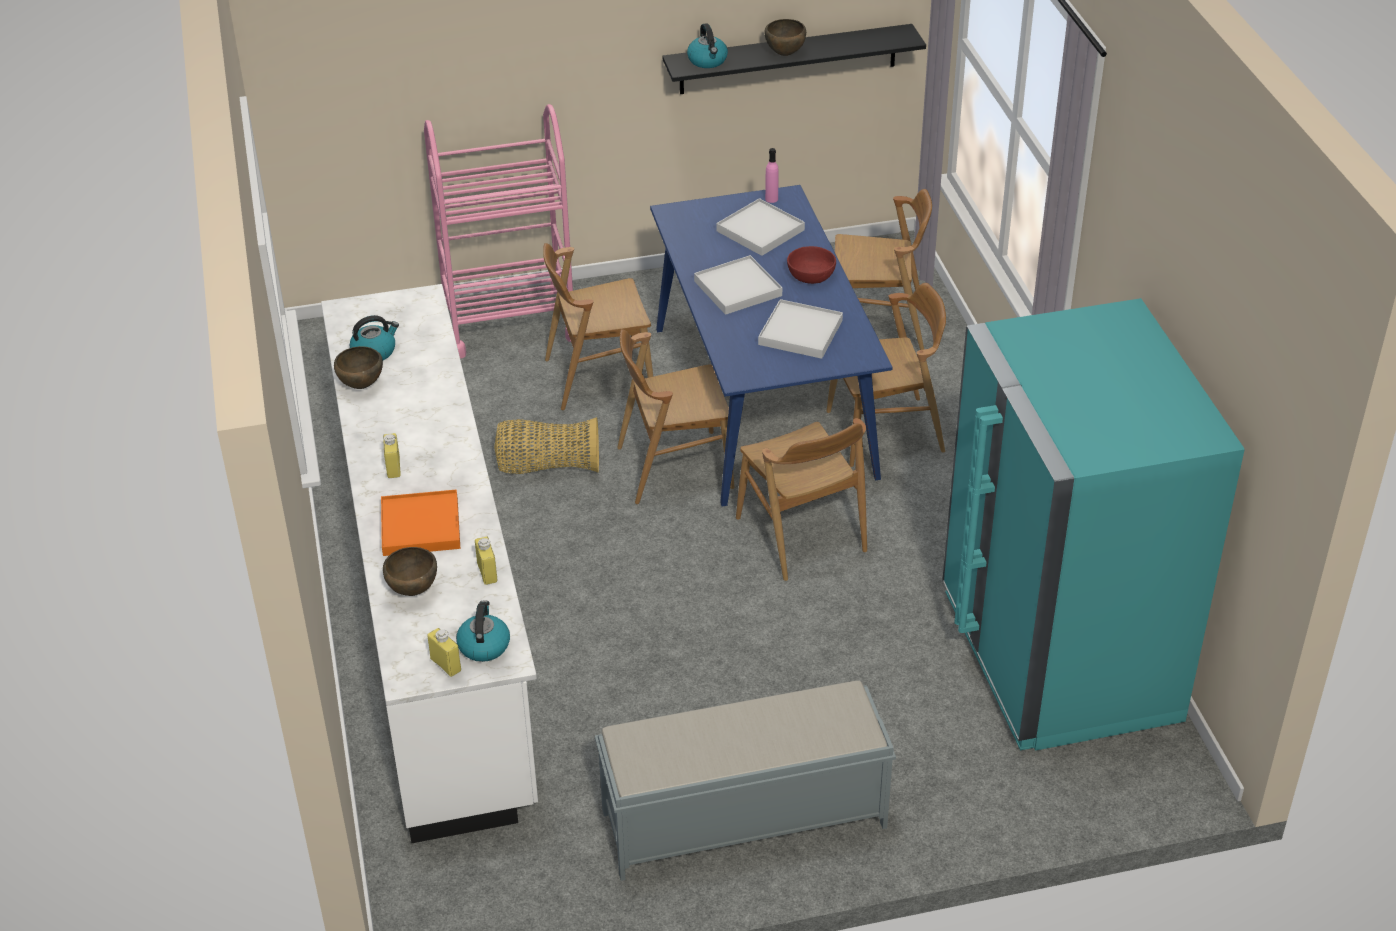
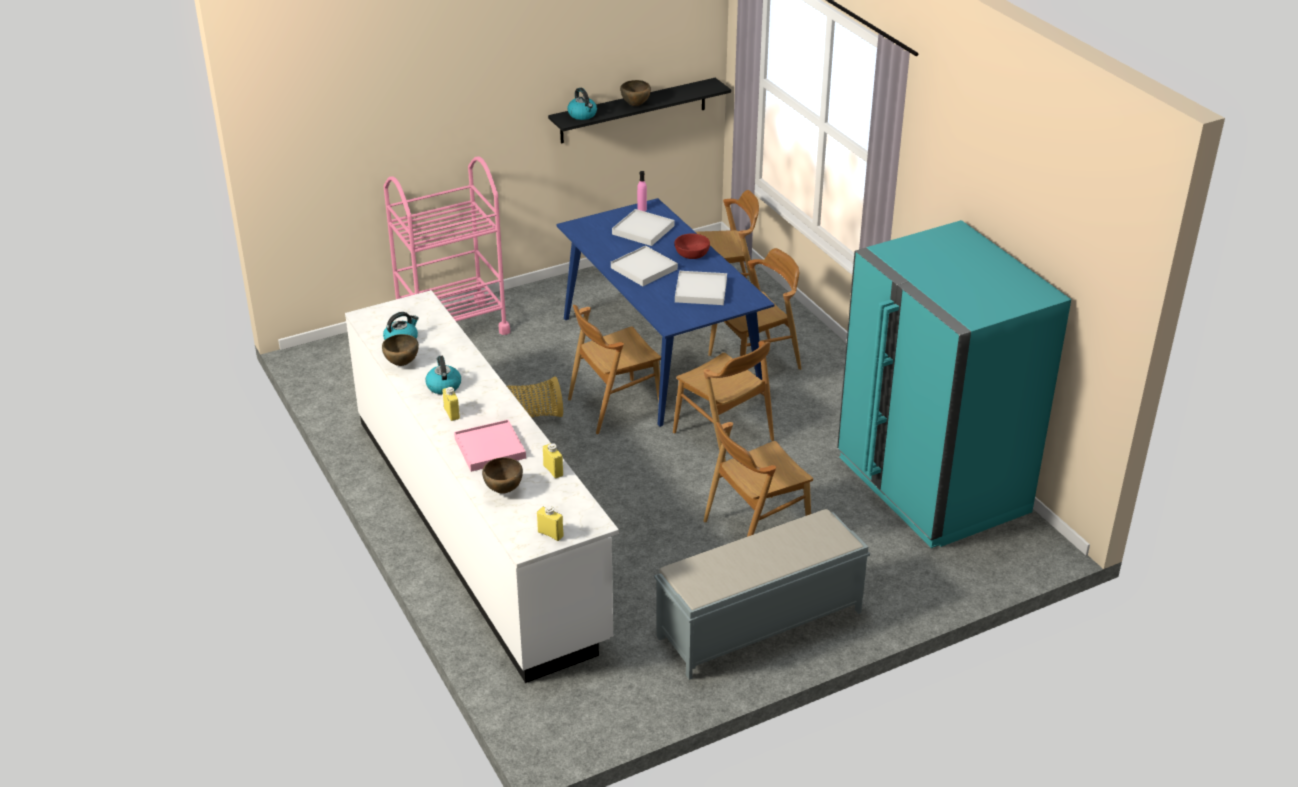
camera: 15 degrees left, 5 degrees down
(420, 527) = (490, 448): orange tray -> pink tray
(484, 645) = (572, 517): kettle -> kettle (443, 386)
(598, 377) = (534, 355): brown chair -> brown chair (756, 529)

